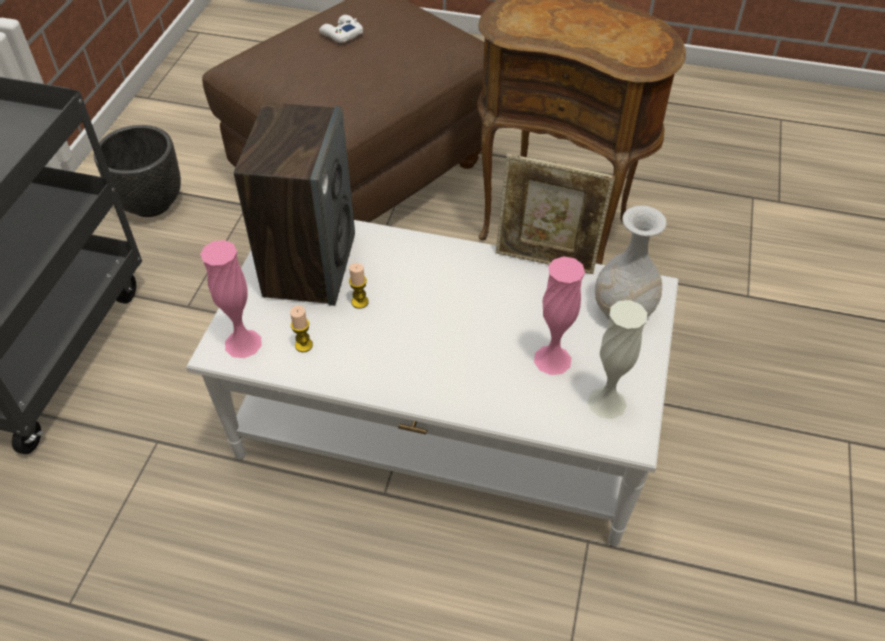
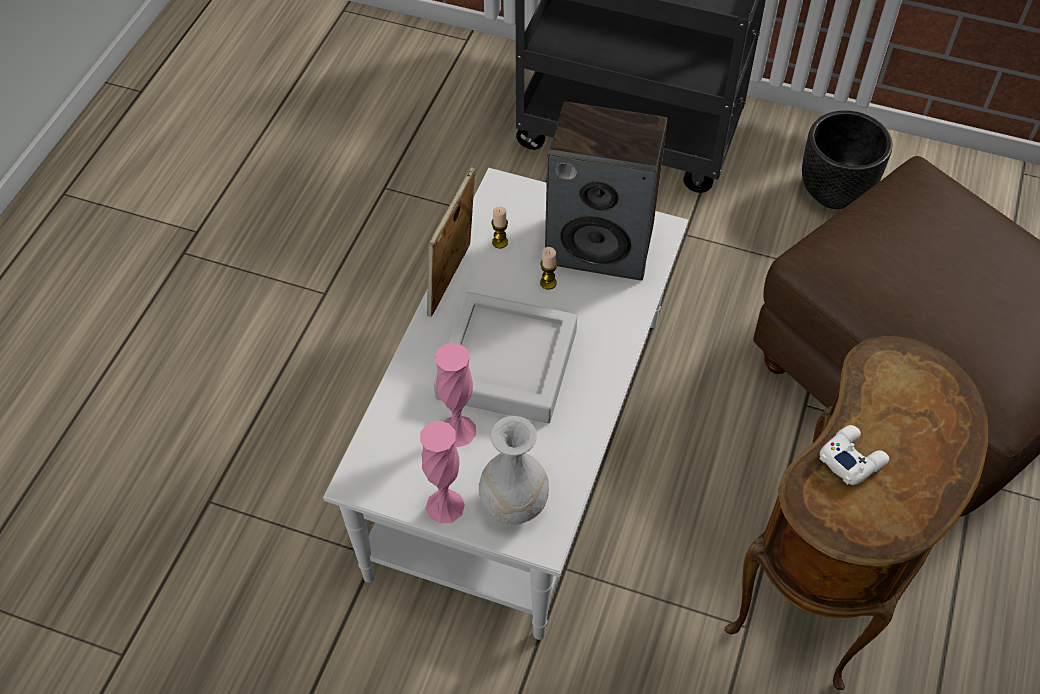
camera: 95 degrees right, 5 degrees up
(243, 343) = (507, 201): pink vase -> pink vase (445, 506)
(341, 34) = (985, 262): white game controller -> white game controller (852, 458)
(466, 327) = (507, 364): none -> grey tray
(546, 260) = (595, 444): picture frame -> picture frame (452, 282)
(606, 402) = (400, 468): white vase -> none

